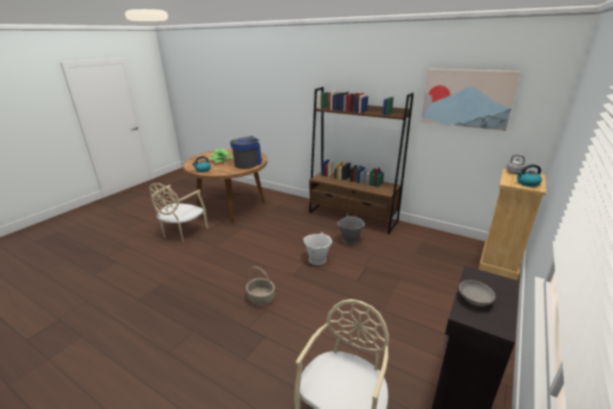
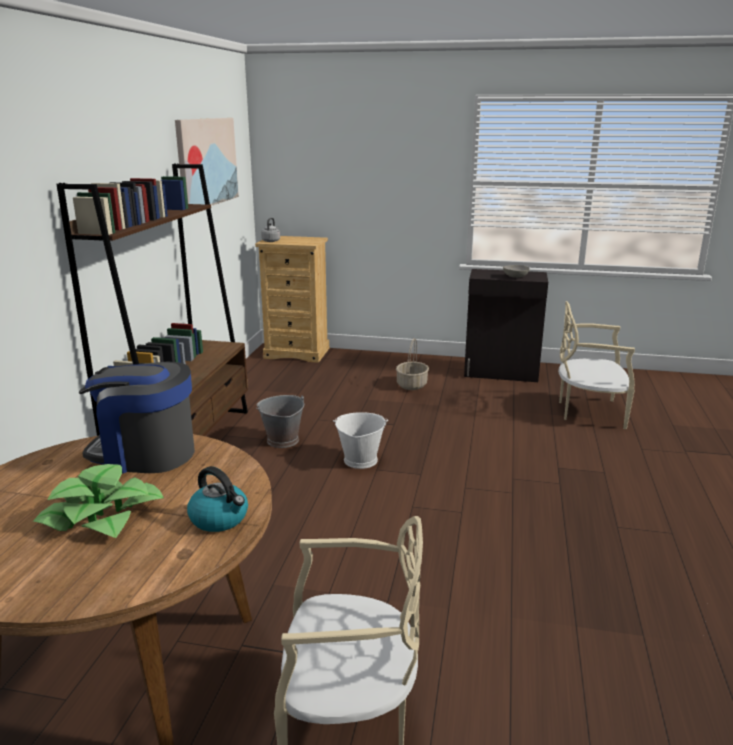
camera: 110 degrees left, 5 degrees down
(261, 298) = (497, 488): basket -> basket (411, 385)
(527, 183) = (305, 239): kettle -> none

